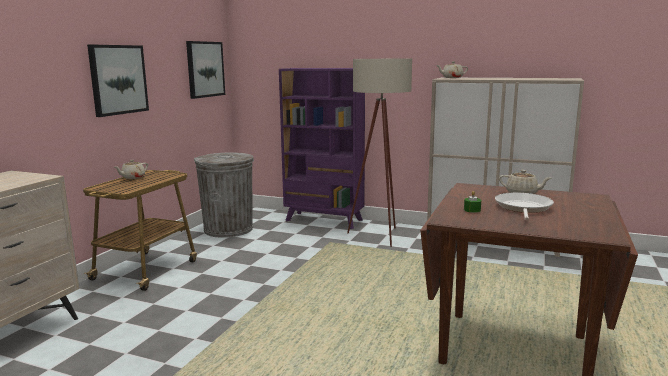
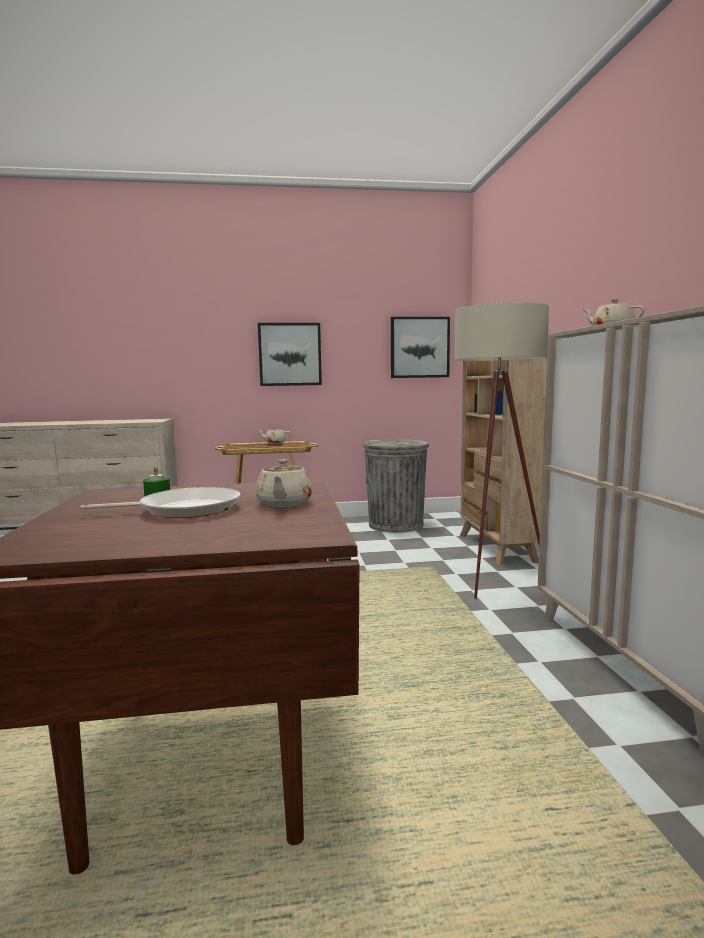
camera: 60 degrees right, 5 degrees down
(324, 220) = (496, 548): purple bookcase -> beige bookcase

